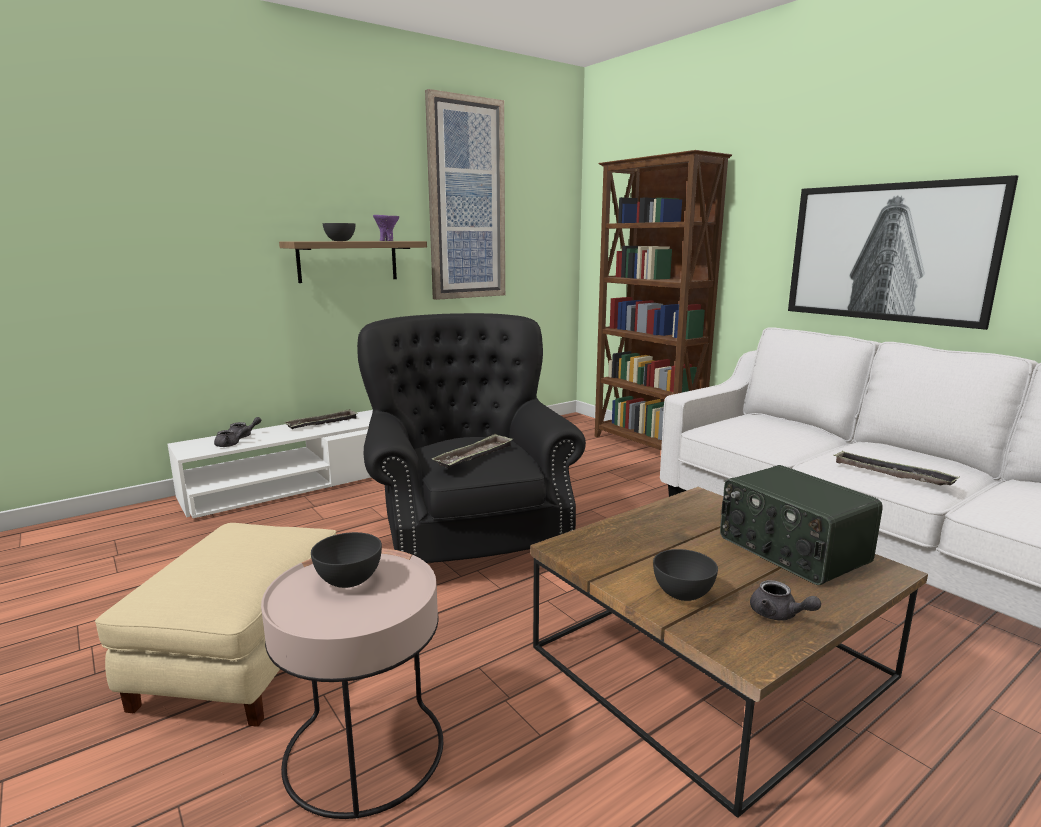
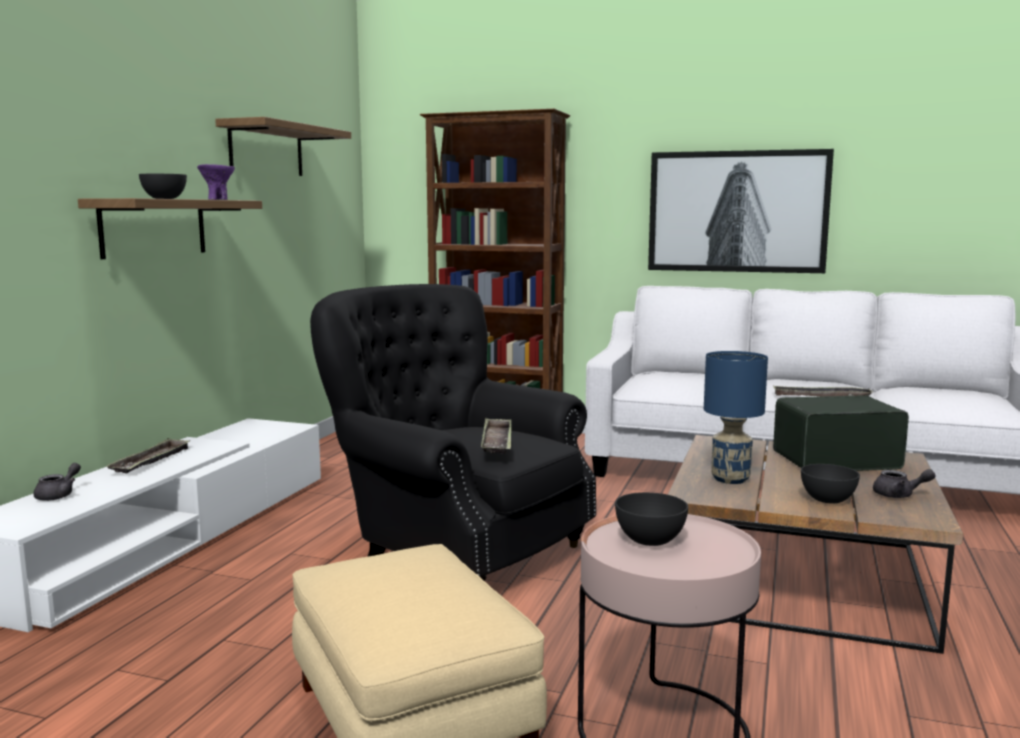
camera: 35 degrees left, 5 degrees down
(231, 444) = (64, 507): grey teapot -> none
(466, 200) = (266, 150): picture -> shelf
(633, 541) = (731, 479): none -> blue table lamp
(791, 550) = (835, 460): radio -> radio turned 150 degrees clockwise

